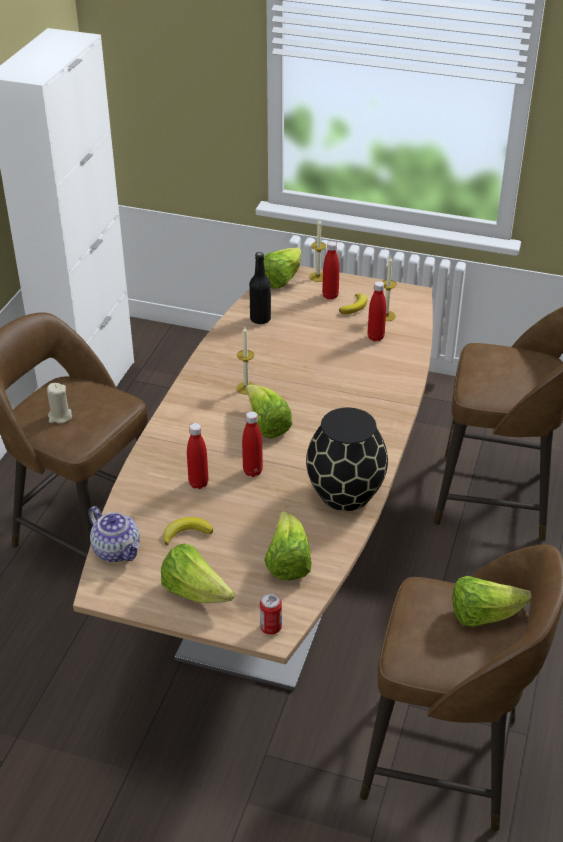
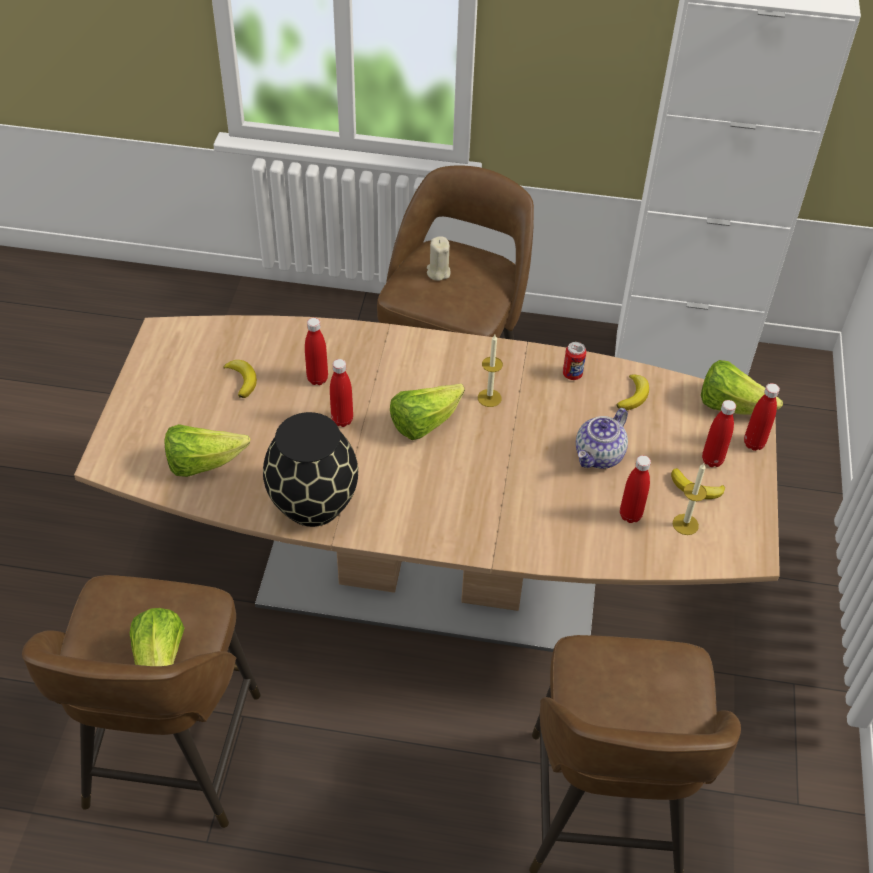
camera: 80 degrees right, 10 degrees up
(117, 550) = (215, 334): teapot -> teapot (599, 456)
(195, 592) = (160, 397): lettuce -> none
(260, 319) = (633, 395): black bottle -> banana
(271, 627) = (113, 459): can -> can (572, 374)
(318, 277) = (753, 443): candle -> red bottle

